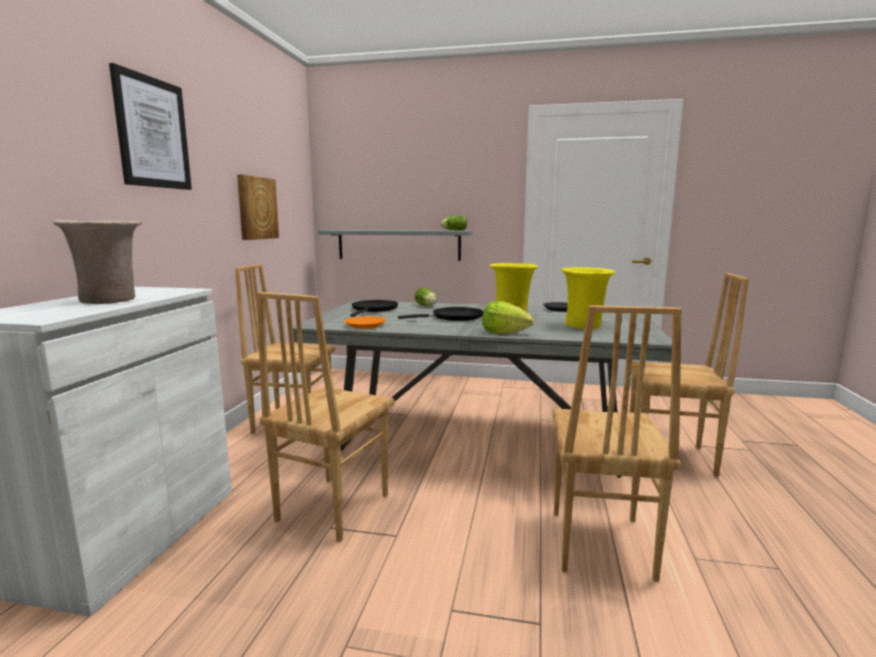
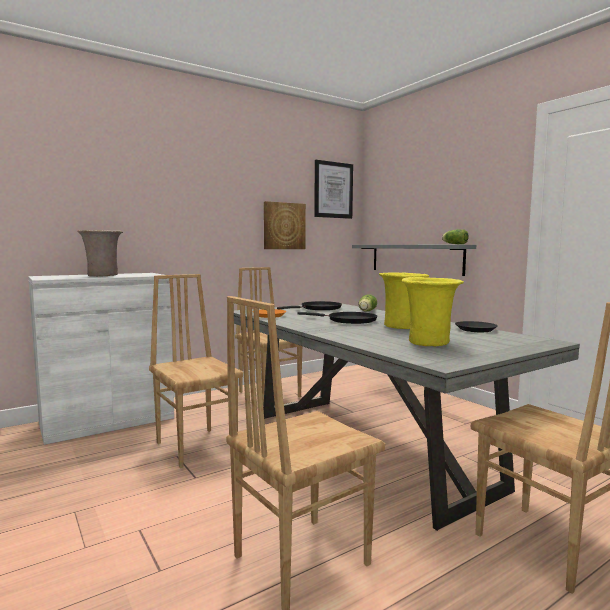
camera: 45 degrees right, 5 degrees down
(152, 133) = (185, 178): picture -> picture (333, 190)
(331, 507) = (197, 446): brown chair -> brown chair turned 75 degrees clockwise
(504, 333) = (334, 334): lettuce -> none

